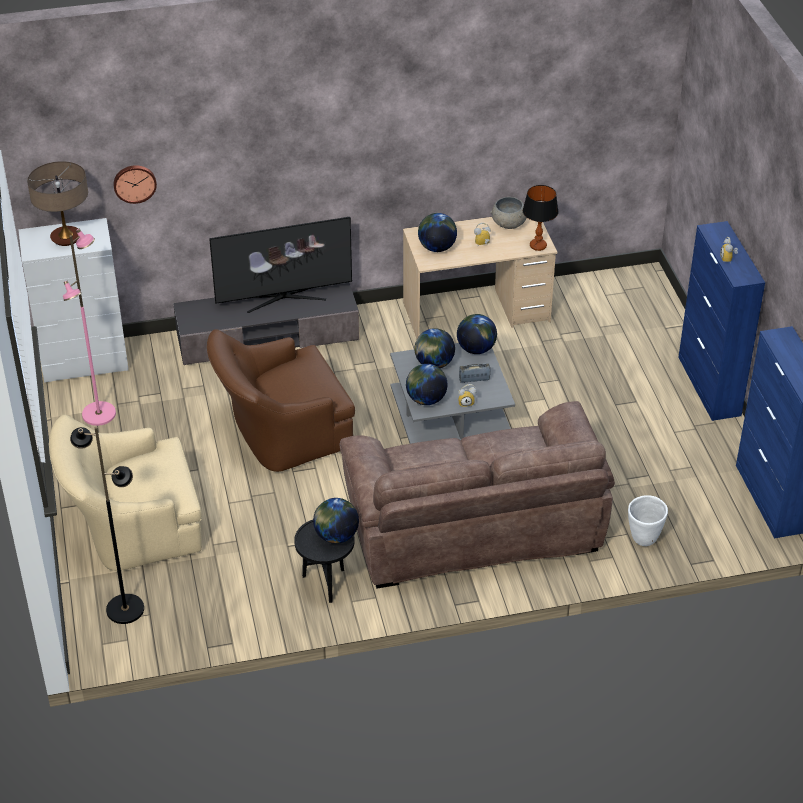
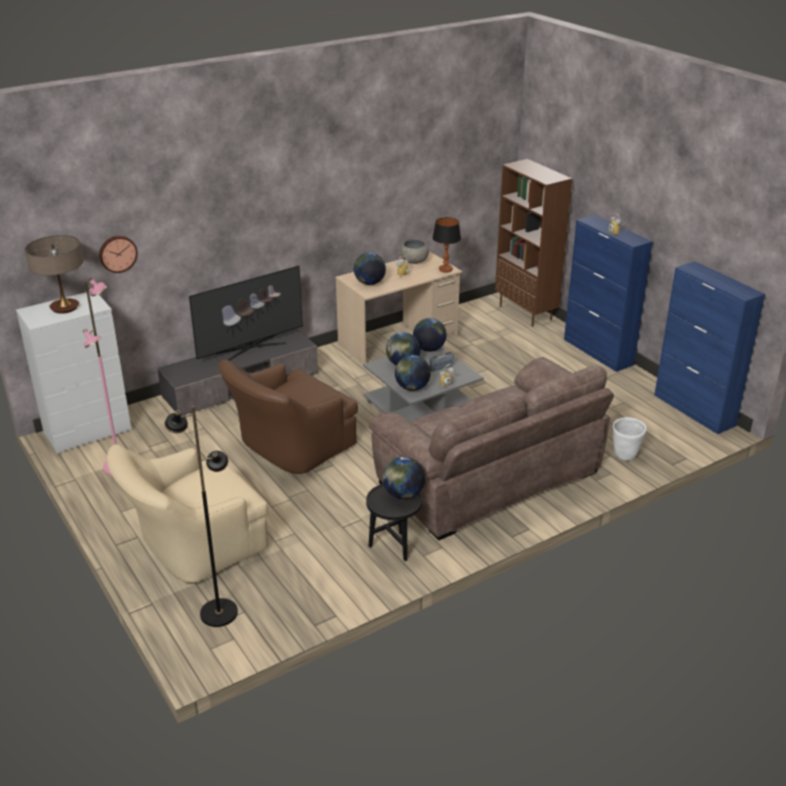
camera: 20 degrees left, 10 degrees down
(656, 305) = (526, 313): none -> brown bookcase

